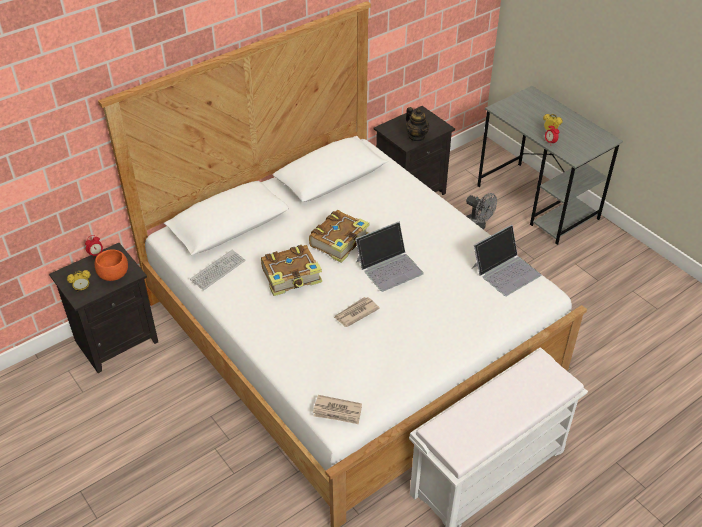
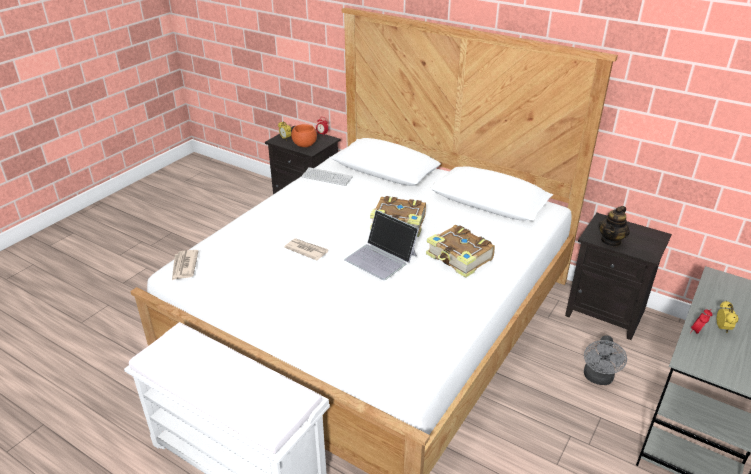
camera: 70 degrees right, 10 degrees down
(292, 276) = (338, 210): book -> book (459, 258)
(506, 270) = (427, 340): laptop -> none

